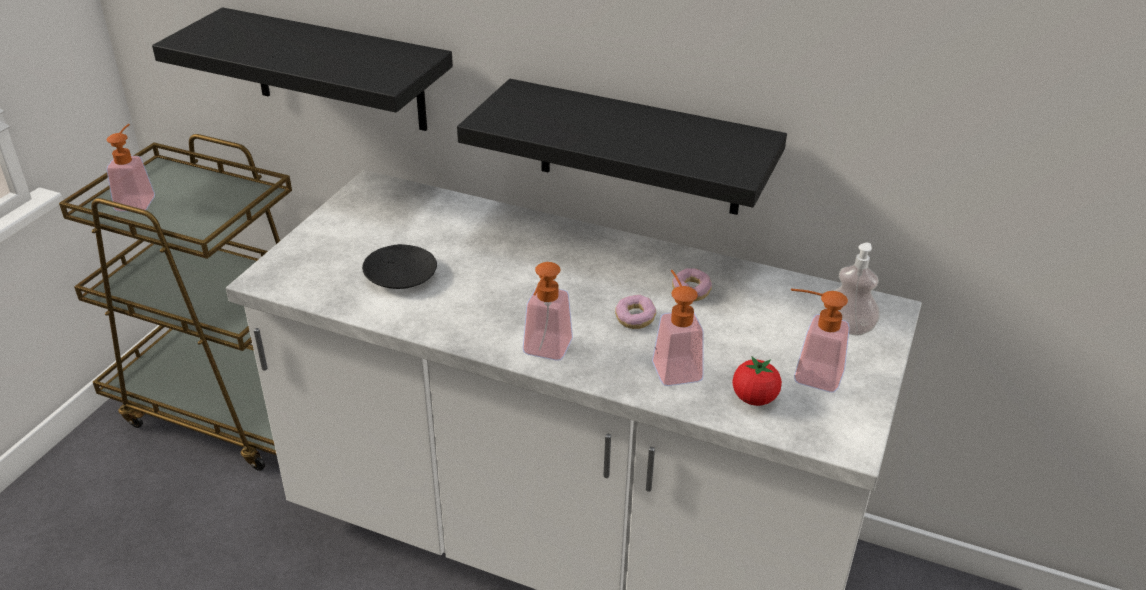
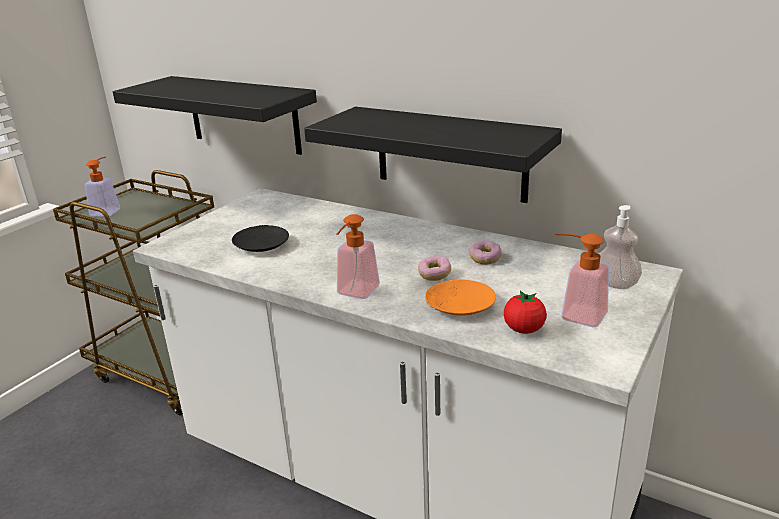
camera: 10 degrees right, 10 degrees down
(674, 365) = (459, 305): soap dispenser -> orange plate

